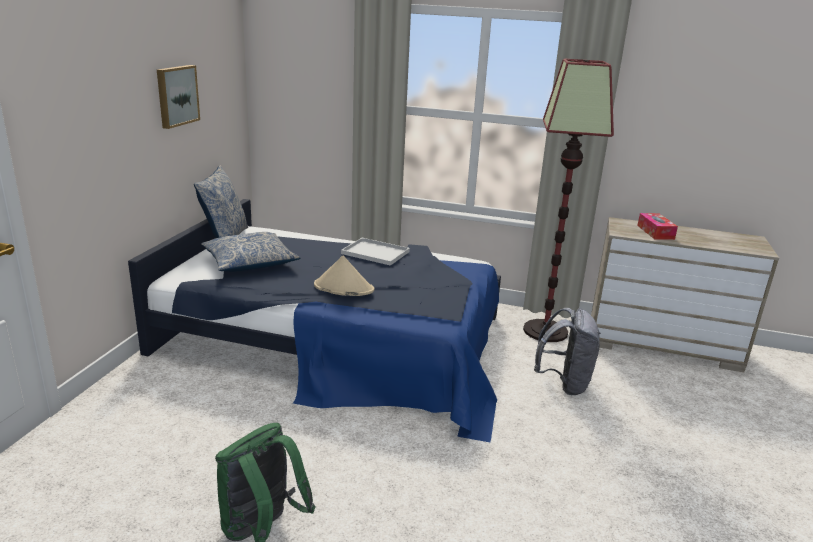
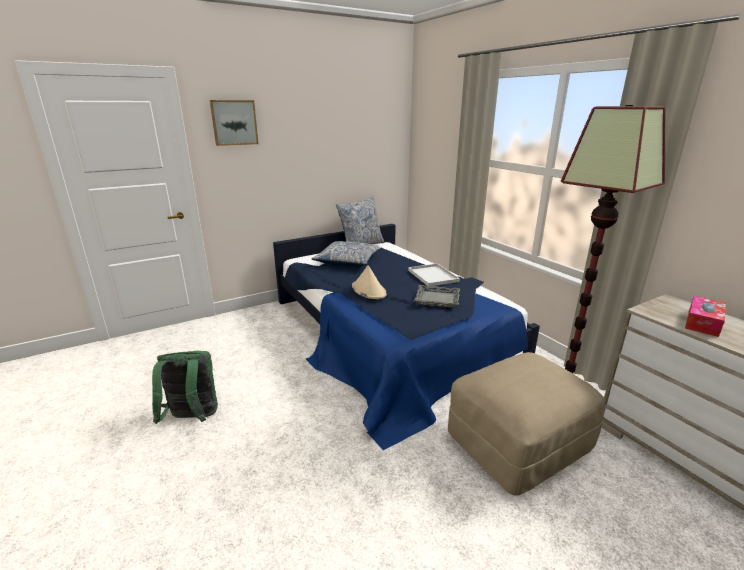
camera: 45 degrees right, 0 degrees up
(176, 95) = (332, 144): picture -> picture (234, 122)
(421, 275) = (437, 299): none -> grey tray
(564, 383) = (518, 442): grey backpack -> beige ottoman

